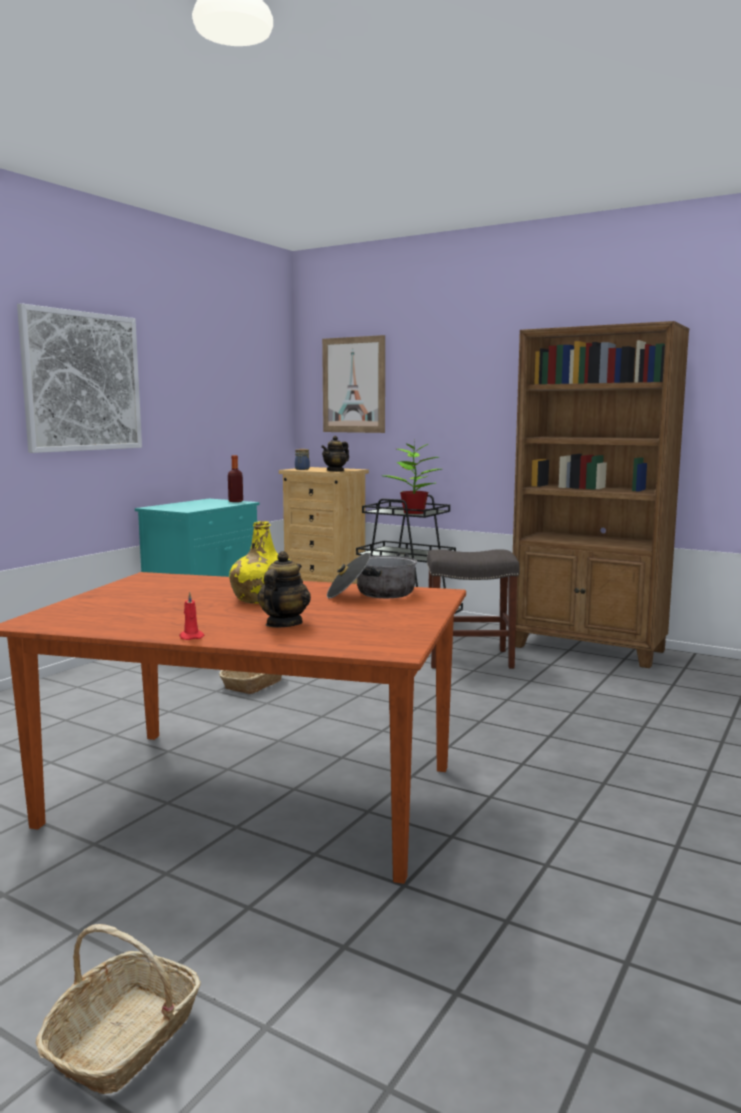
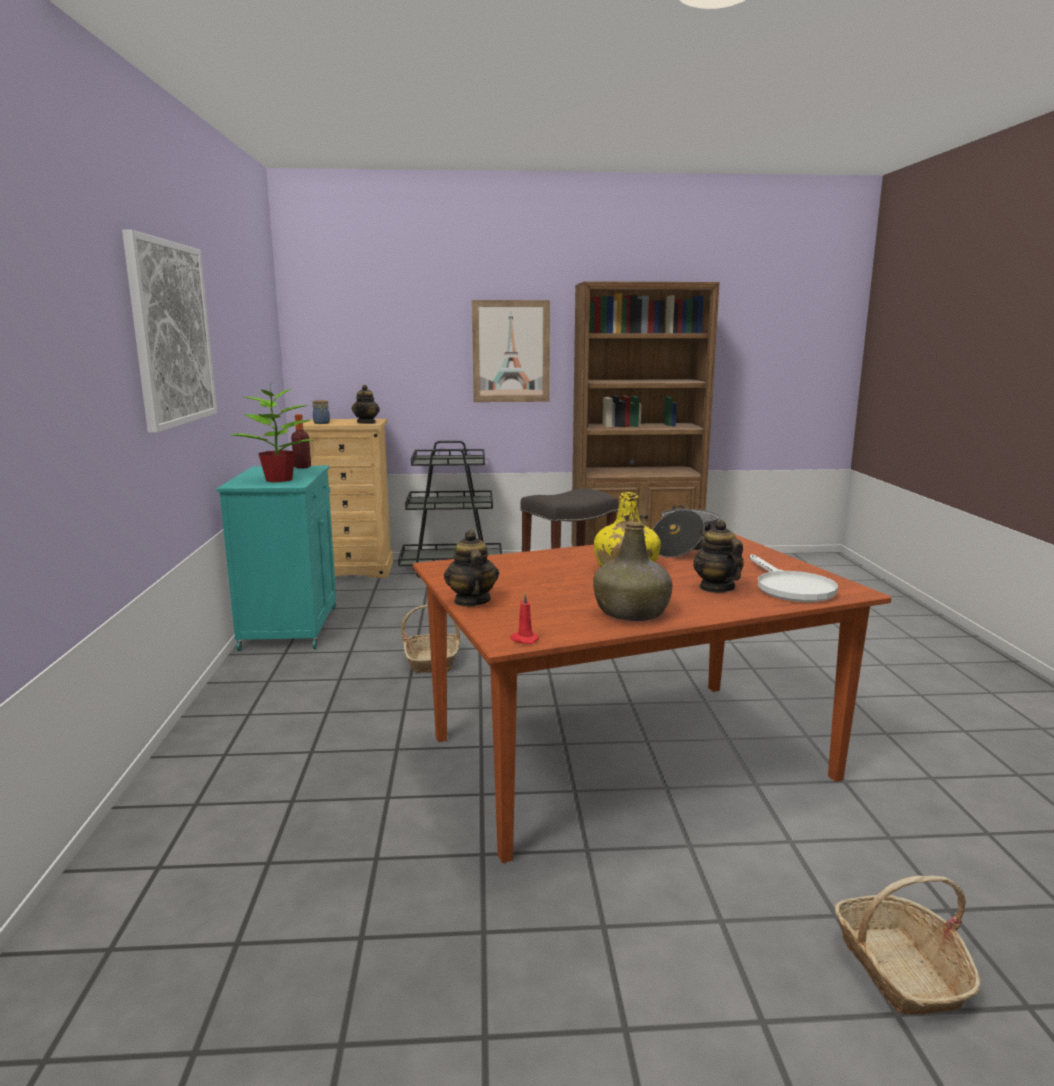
camera: 35 degrees left, 5 degrees up
(88, 598) = (471, 601): none -> teapot
(157, 625) = (632, 613): none -> green bottle
(191, 637) = (695, 616): red candle -> red candle (523, 639)
(345, 636) = (789, 588): none -> white frying pan
(353, 385) = (361, 327): picture -> picture (511, 351)
(414, 512) = (462, 460): potted plant -> potted plant (279, 479)

